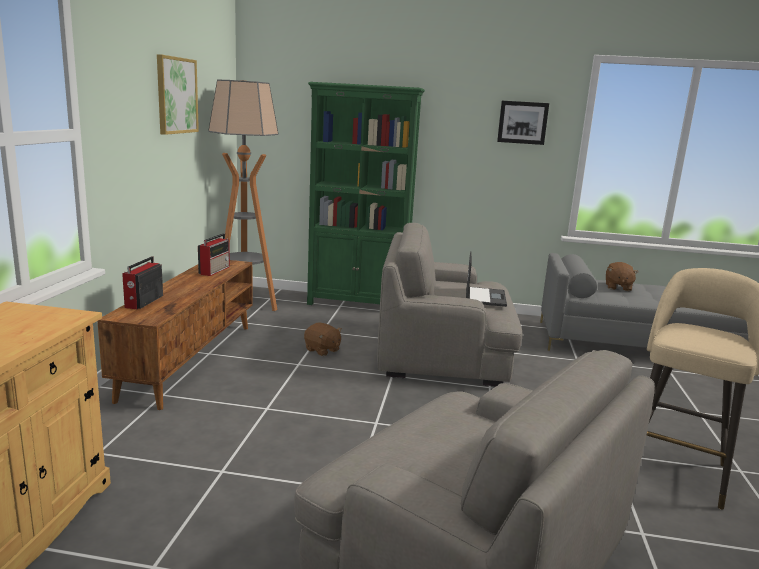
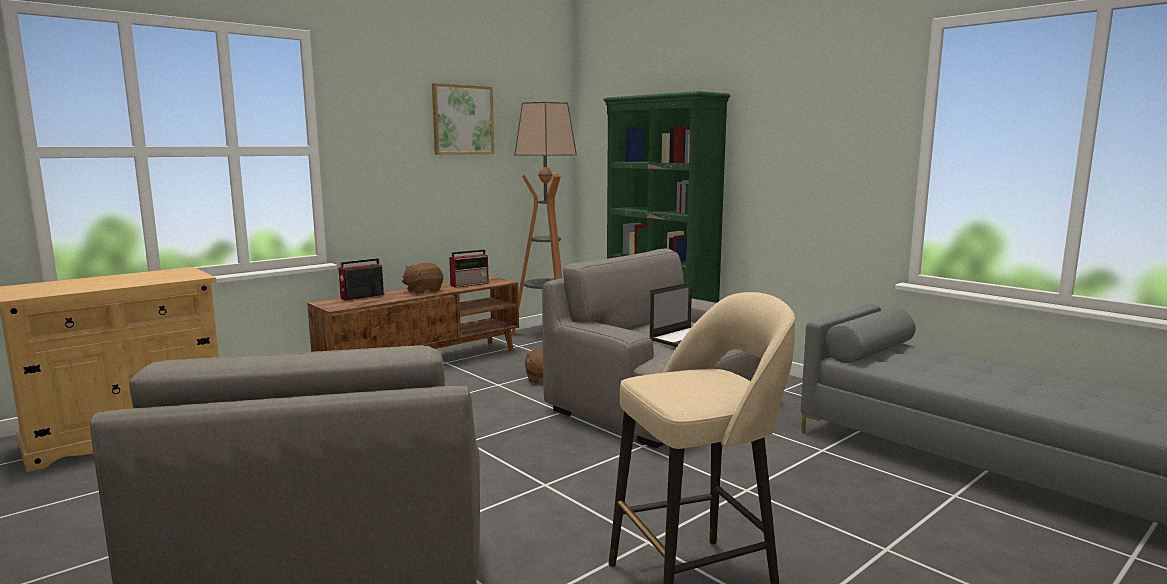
camera: 40 degrees right, 5 degrees down
(522, 122) = (842, 124): picture -> none
(617, 287) = (937, 360): brown plush toy -> brown plush toy (423, 291)

